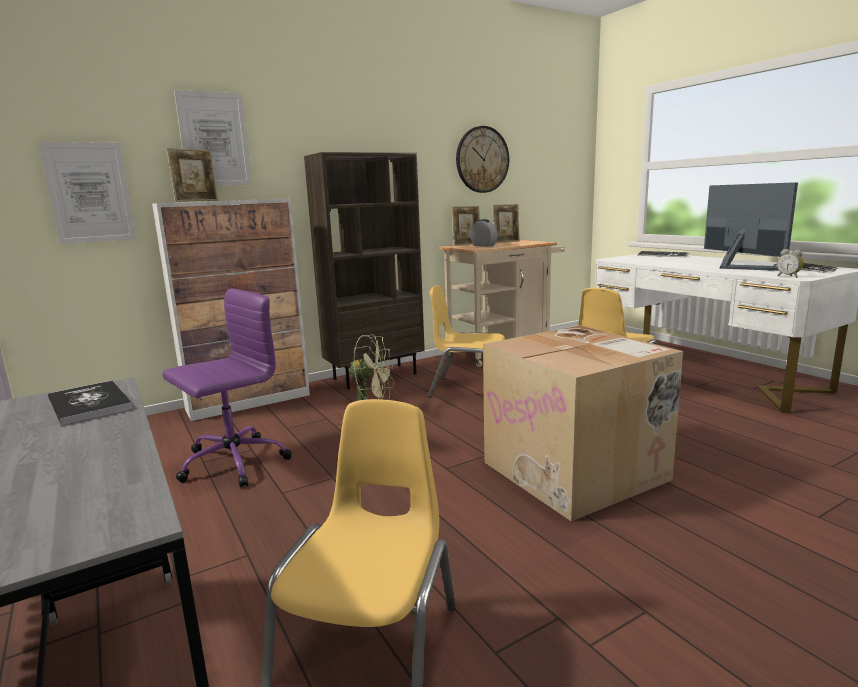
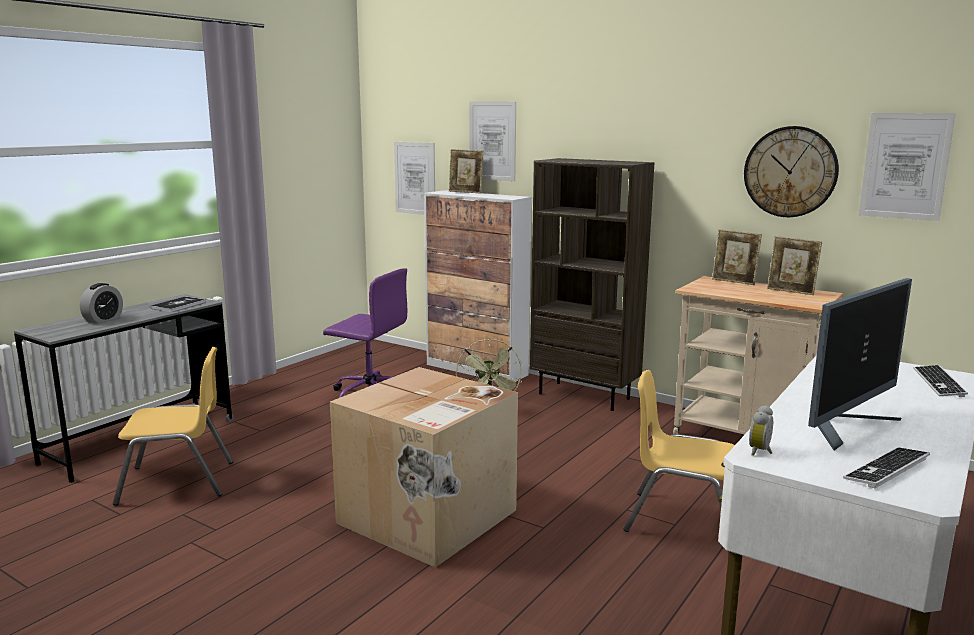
camera: 65 degrees right, 0 degrees up
(470, 389) = (593, 443): yellow chair -> none
(483, 245) = (731, 288): alarm clock -> alarm clock (103, 319)
(536, 152) = (905, 166): none -> picture

